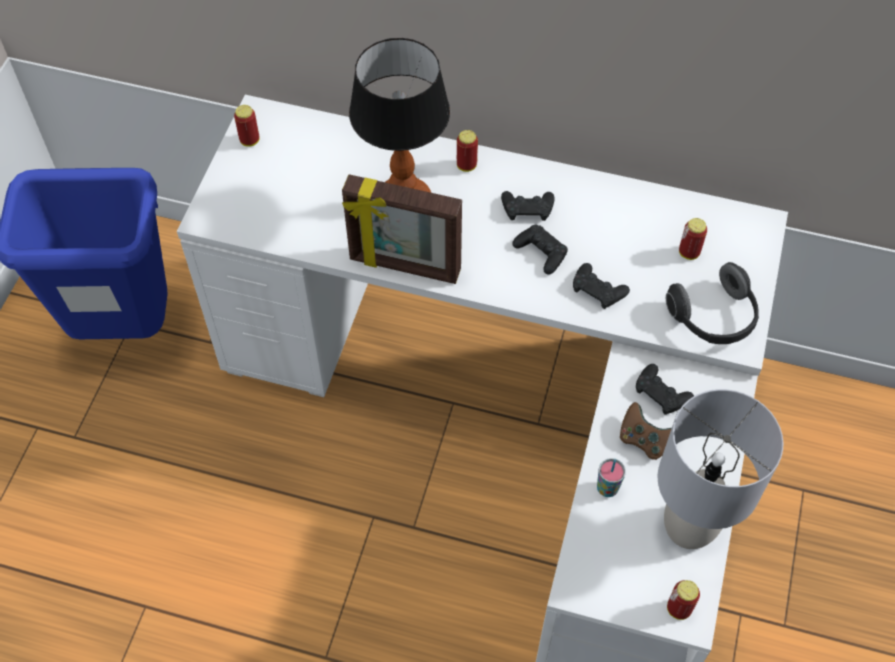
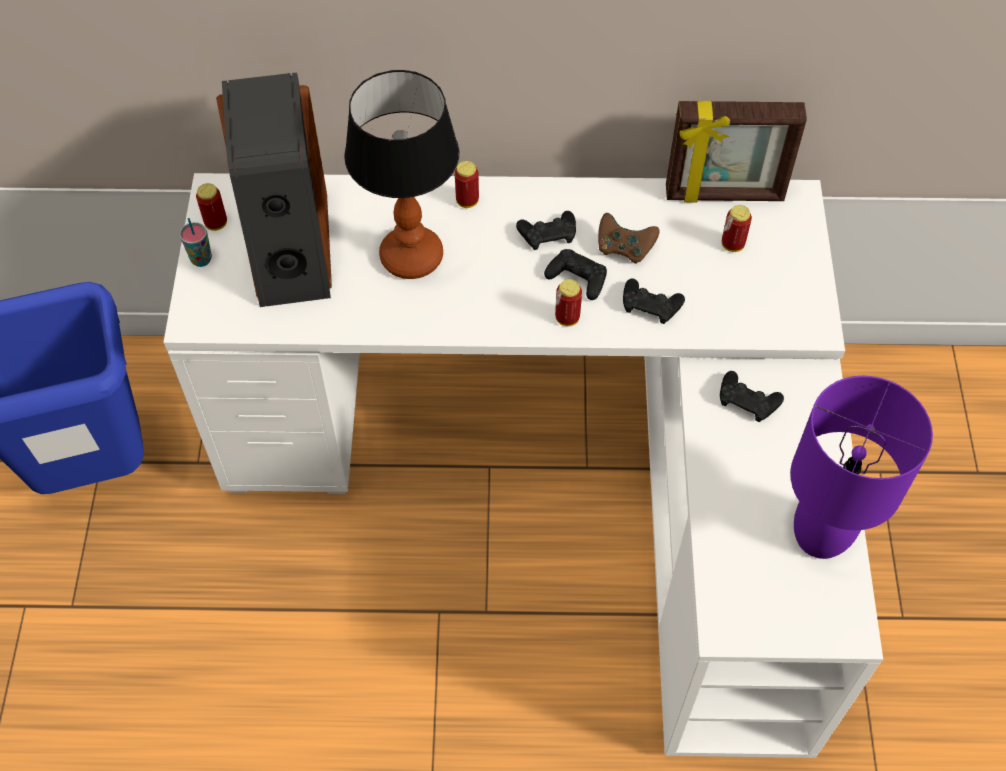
camera: 15 degrees left, 0 degrees up
(304, 173) = (290, 247): none -> speaker
(404, 266) = (434, 325): picture frame -> picture frame (724, 195)
(607, 489) = (723, 515): cup -> cup (201, 259)
(645, 439) = (746, 453): brown game controller -> brown game controller (624, 248)
(678, 609) = (837, 624): can -> can (567, 318)
(688, 527) = (819, 536): grey table lamp -> purple table lamp
(714, 318) = (780, 308): headphones -> none

